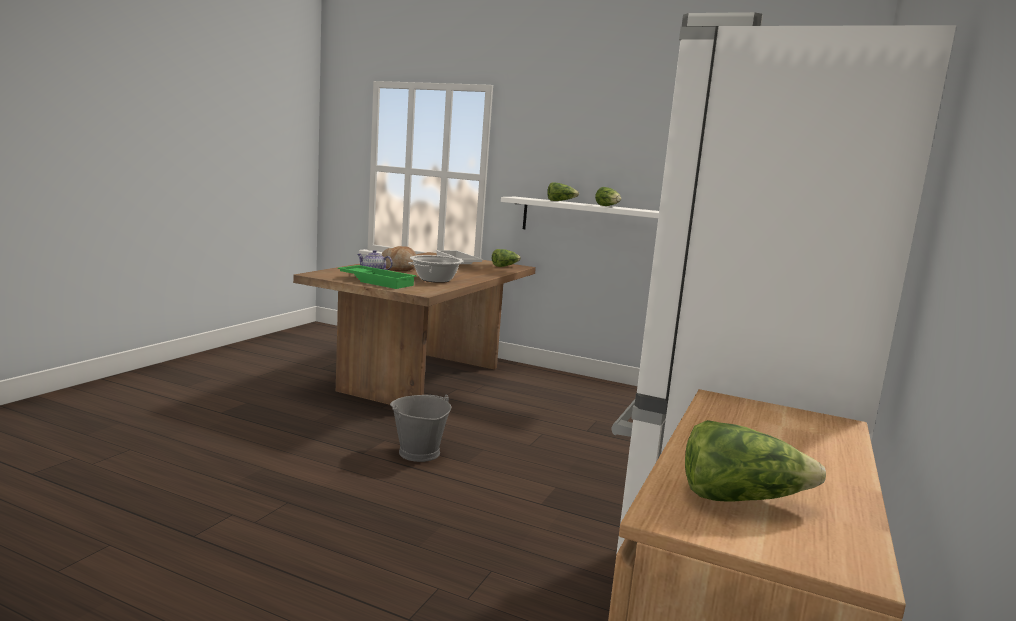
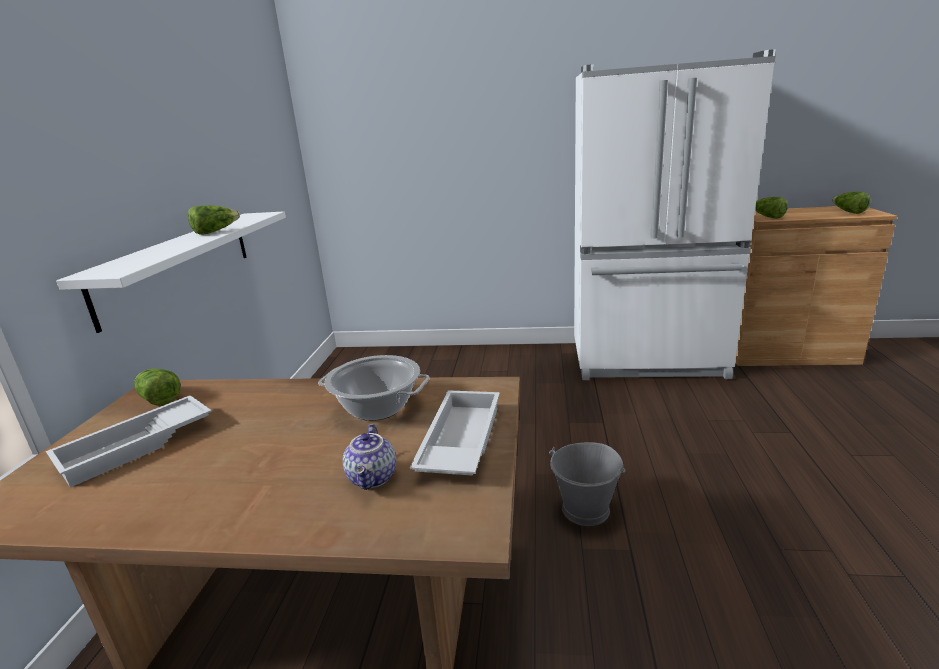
camera: 105 degrees left, 10 degrees up
(377, 281) = (459, 441): green tray -> white tray
(399, 268) = (282, 474): bread -> none
(560, 201) = (155, 251): lettuce -> lettuce (767, 217)

